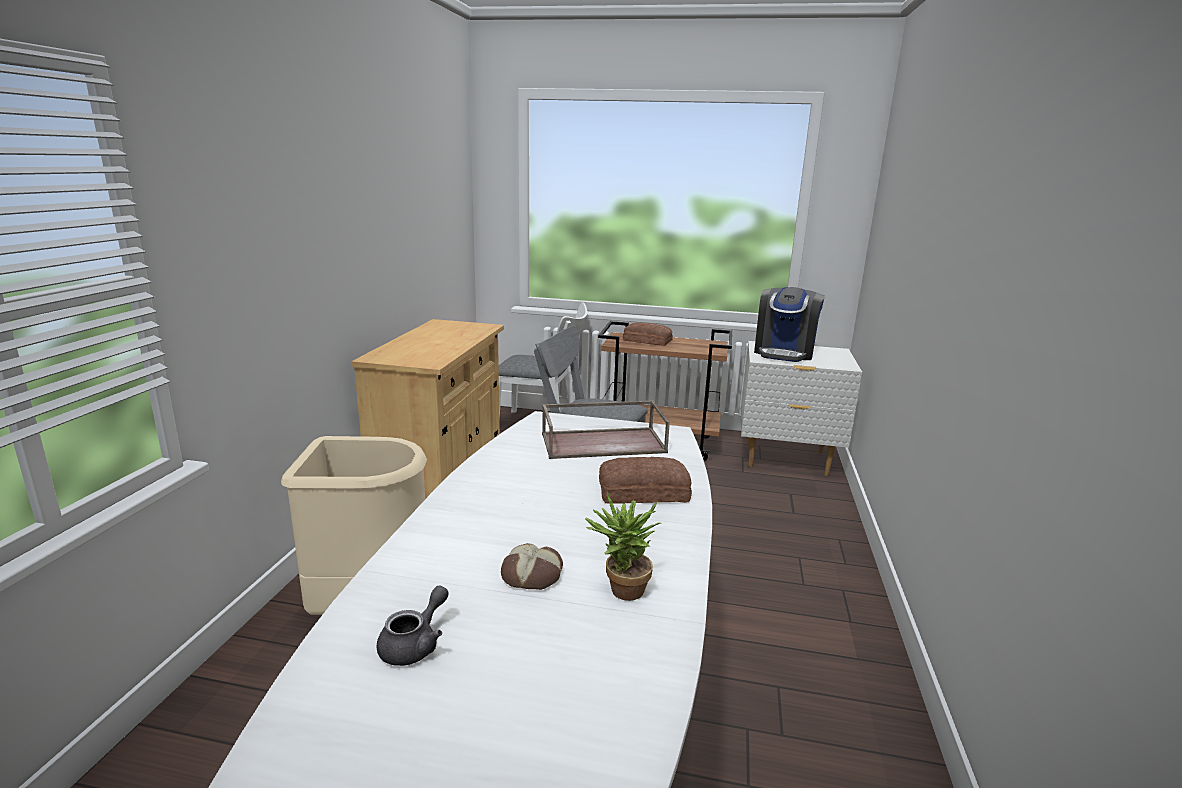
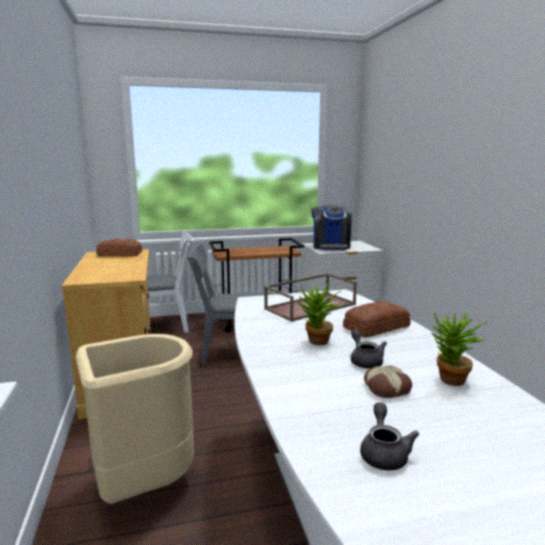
camera: 25 degrees left, 5 degrees down
(537, 494) = (316, 343): none -> potted plant
(559, 533) = (365, 361): none -> grey teapot
(647, 340) = (241, 251): bread -> bread (119, 254)

